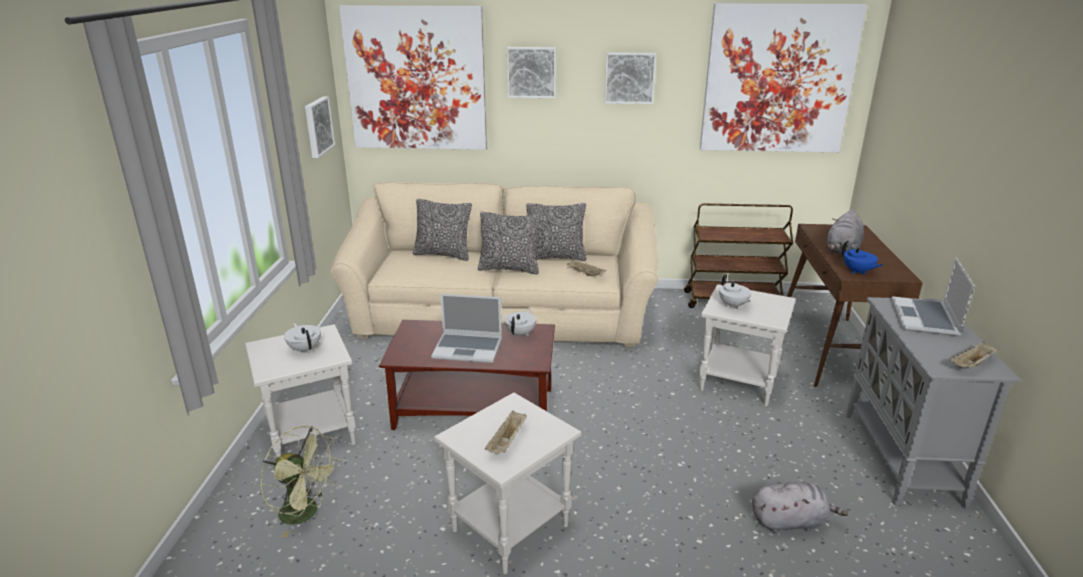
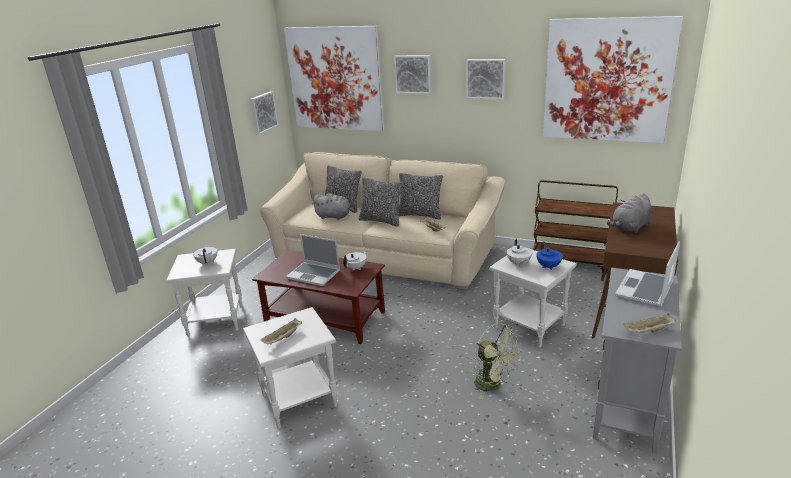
camera: 20 degrees right, 0 degrees up
(306, 513) = (186, 368): green fan -> green fan (493, 385)
(790, 522) = (498, 434): grey plush toy -> grey plush toy (335, 216)
(857, 271) = (626, 246): blue teapot -> blue teapot (548, 267)

